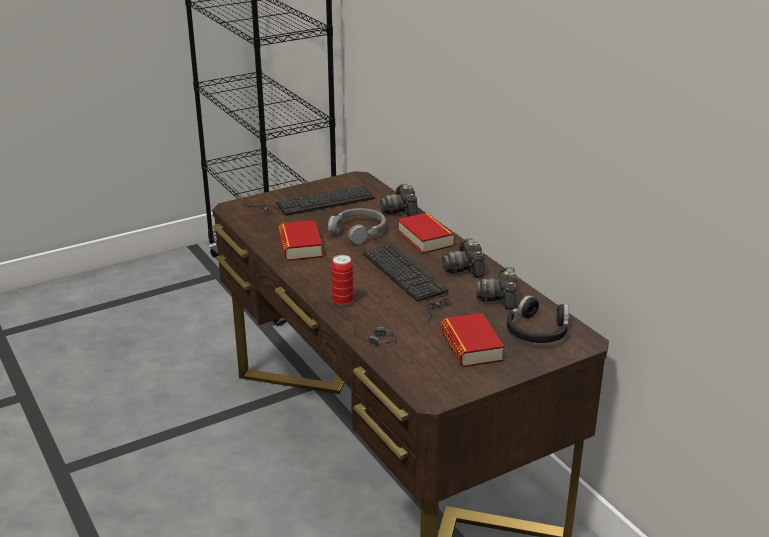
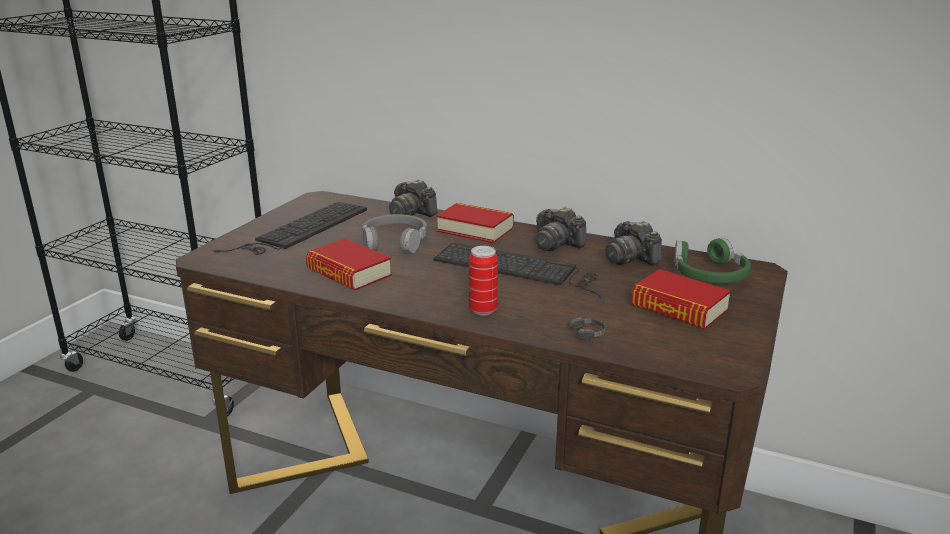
camera: 35 degrees left, 5 degrees down
(537, 331) = (709, 274): black headphones -> green headphones

